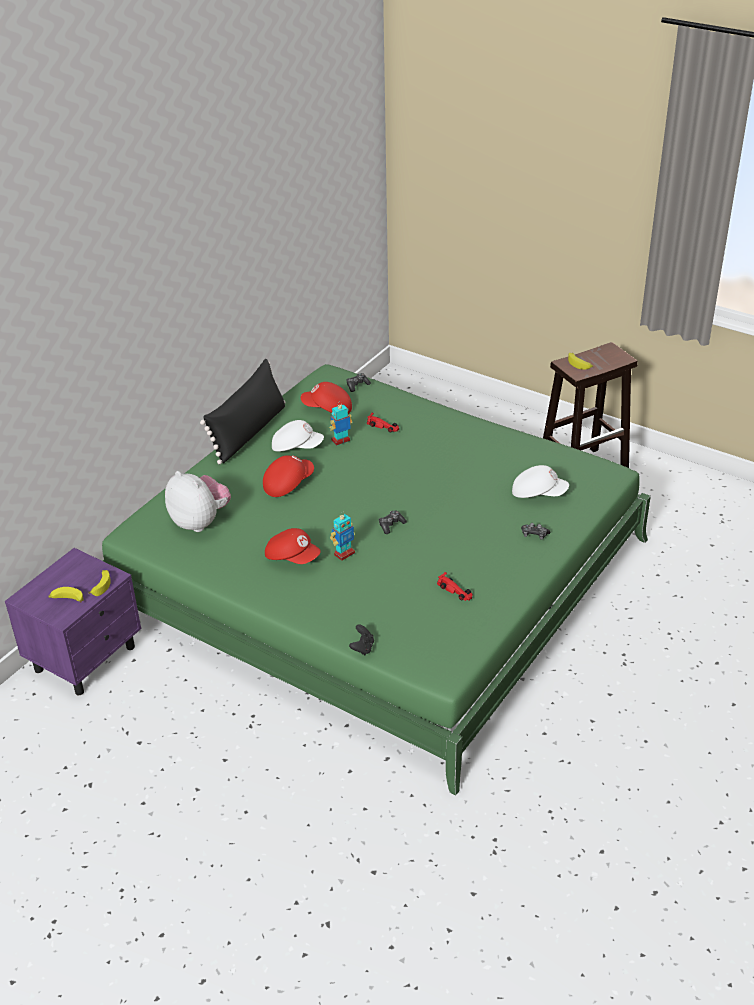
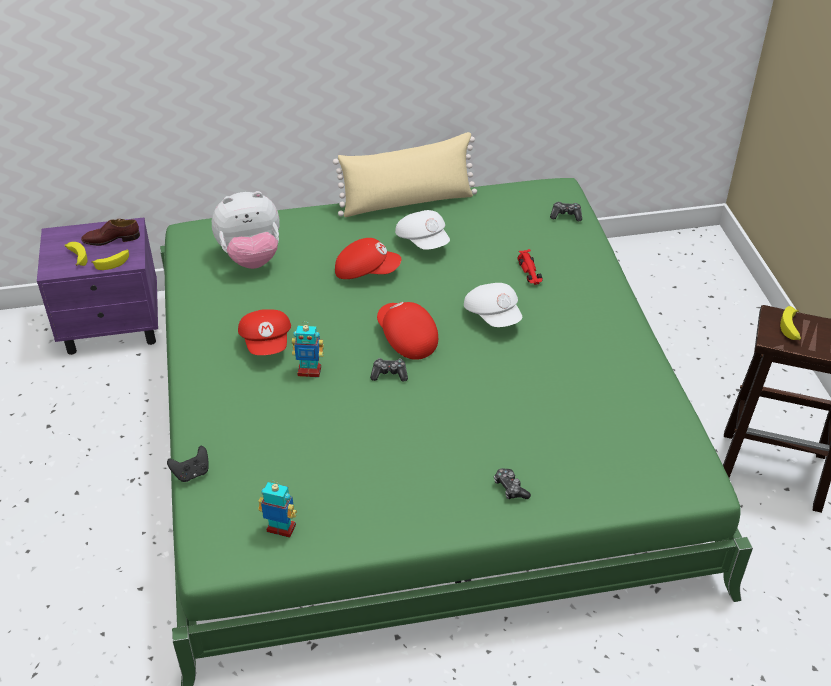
camera: 45 degrees right, 5 degrees up
(74, 574) = (111, 239): none -> brown shoe
(200, 522) = (251, 258): plush toy -> plush toy turned 75 degrees clockwise
(249, 432) = (407, 202): black pillow -> beige pillow
(327, 409) = (503, 222): red cap -> red cap (406, 339)
(341, 441) = (470, 260): toy robot -> toy robot (281, 529)
(455, 591) = (347, 485): red toy car -> none
(538, 493) = (583, 447): white cap -> white cap (493, 315)

